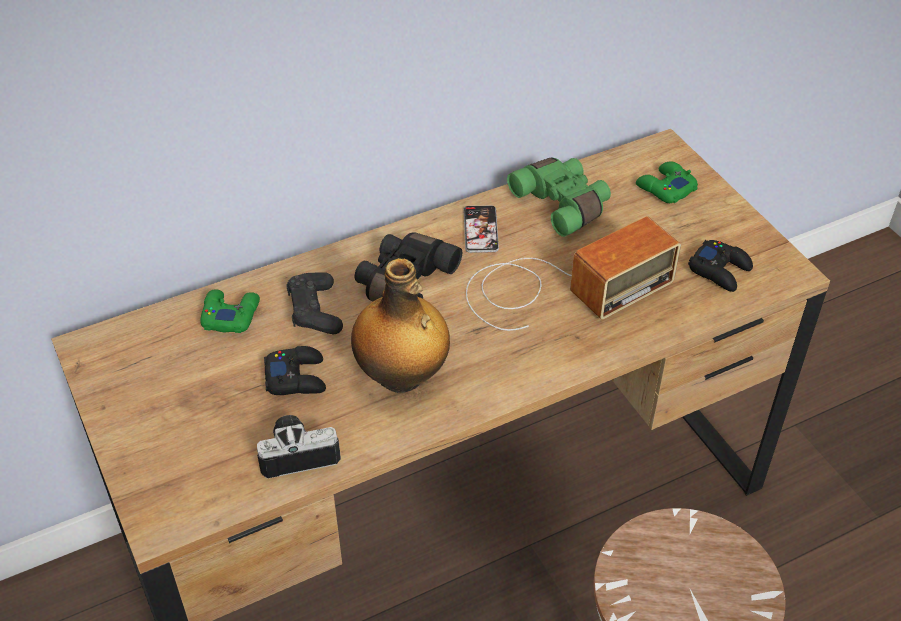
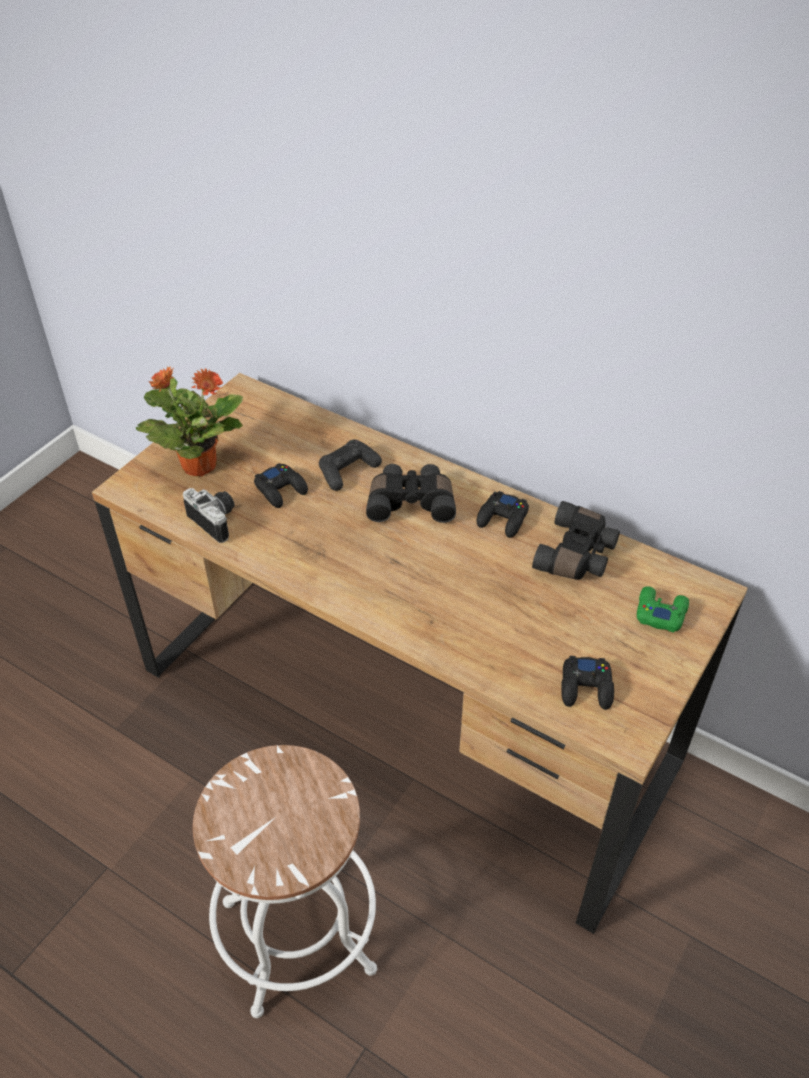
camera: 60 degrees right, 0 degrees up
(186, 437) = (198, 465): none -> potted plant
(230, 315) = (314, 434): green game controller -> none
(402, 377) = (318, 541): bottle -> none
(480, 230) = (503, 519): phone -> black game controller
(559, 288) = (476, 590): radio -> none
(563, 204) = (577, 555): green binoculars -> black binoculars

